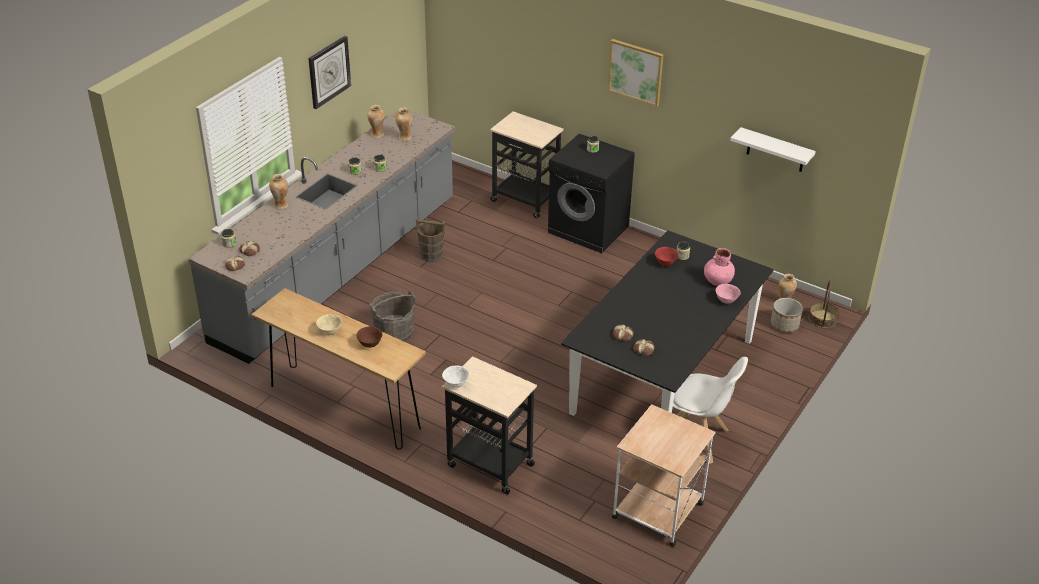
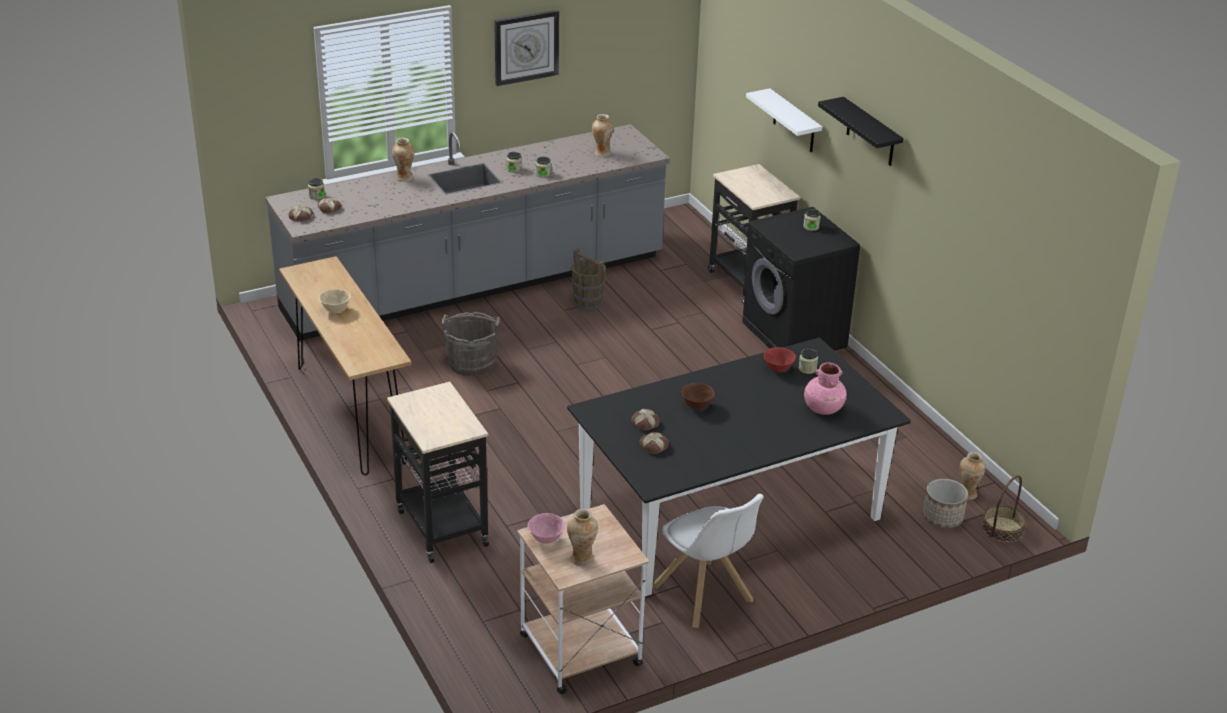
camera: 30 degrees right, 5 degrees down
(370, 344) = (362, 335): brown bowl -> brown bowl (697, 405)
(377, 135) = (575, 142): vase -> vase (581, 559)
(455, 384) = (403, 401): white bowl -> none
(635, 72) = (870, 133): picture -> black shelf
(726, 301) = (811, 432): pink bowl -> pink bowl (546, 539)
(775, 150) = (995, 274): white shelf -> white shelf (794, 122)

